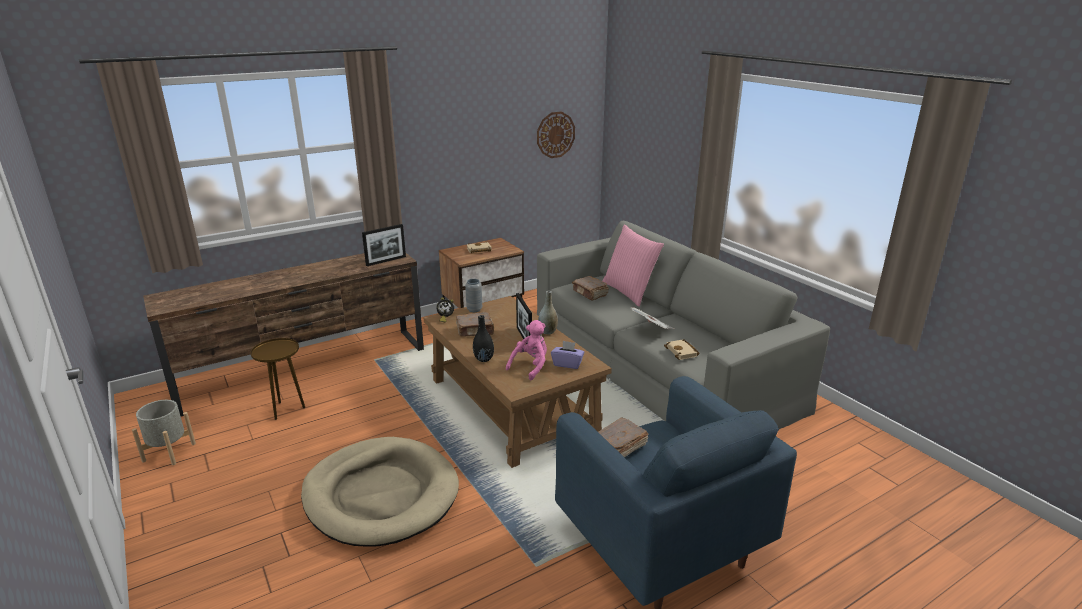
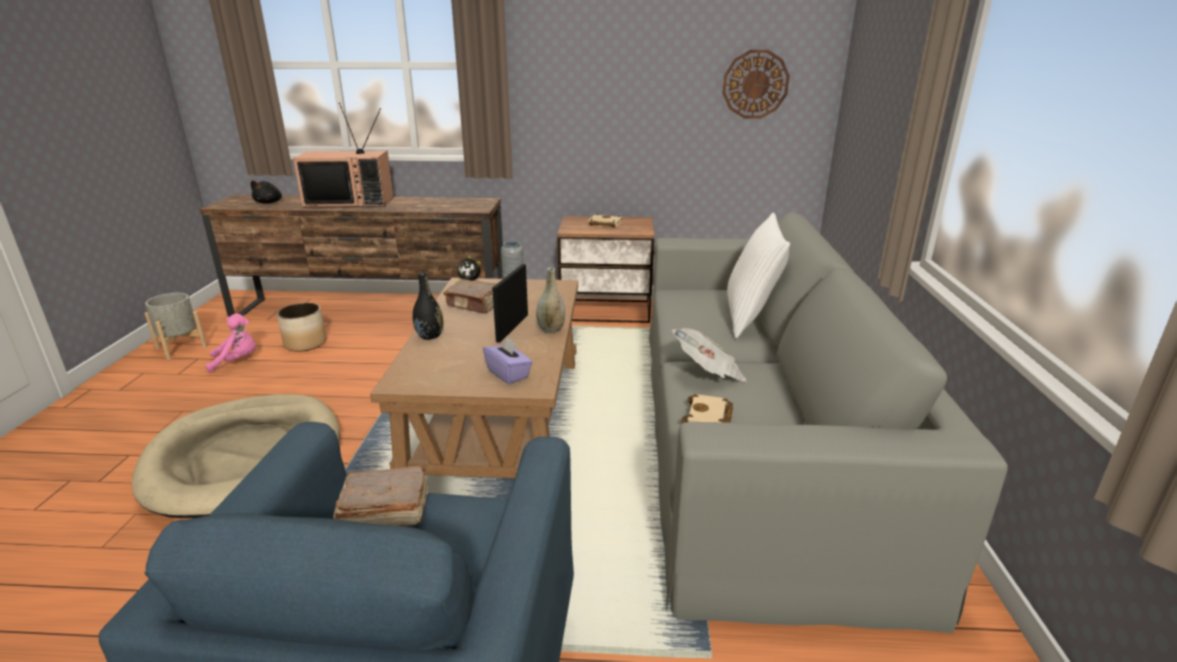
camera: 35 degrees right, 0 degrees up
(205, 294) = (269, 202): none -> black plush toy
(282, 277) = (351, 202): none -> television
(286, 409) = (306, 343): brown side table -> planter
(386, 261) = (461, 207): picture frame -> none
(530, 366) = (462, 361): pink plush toy -> pink plush toy (237, 361)
(590, 293) = (691, 305): brown book -> none
(629, 292) = (750, 317): pink pillow -> white pillow

